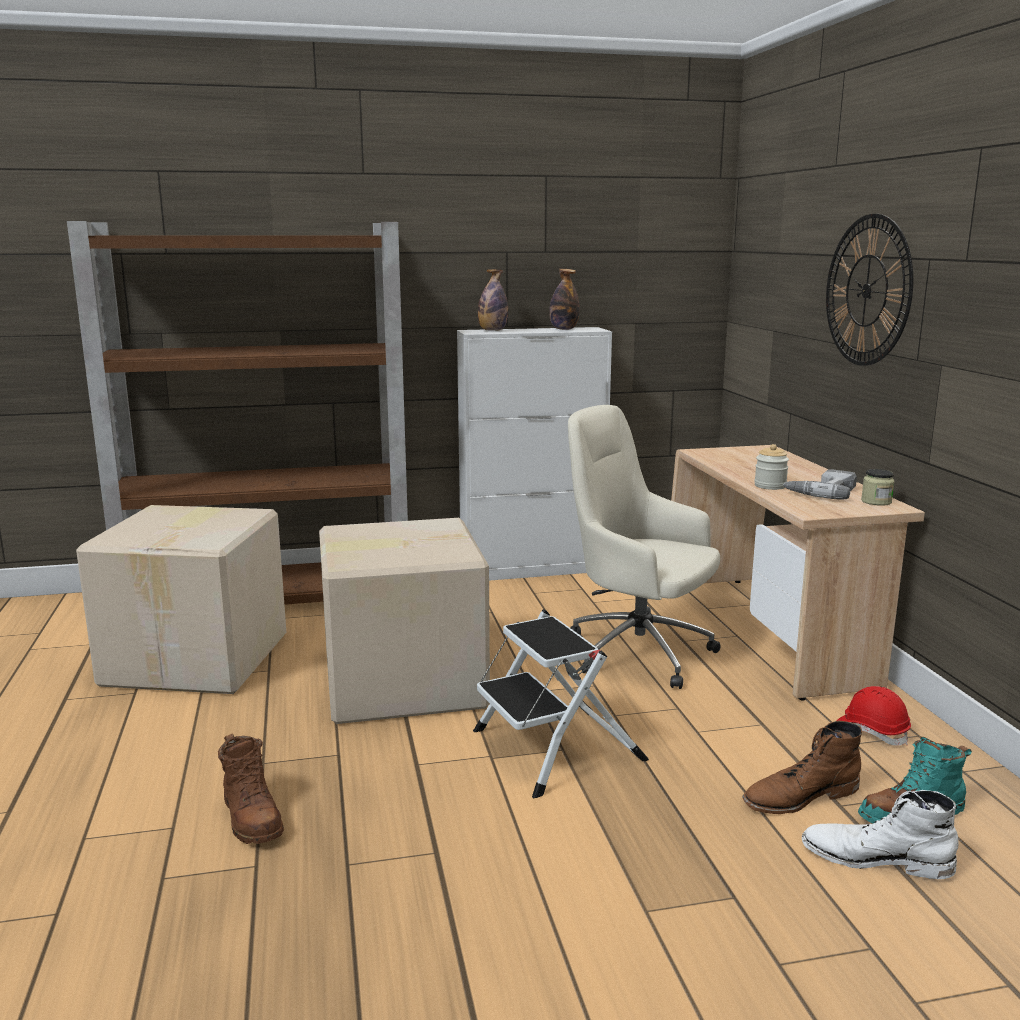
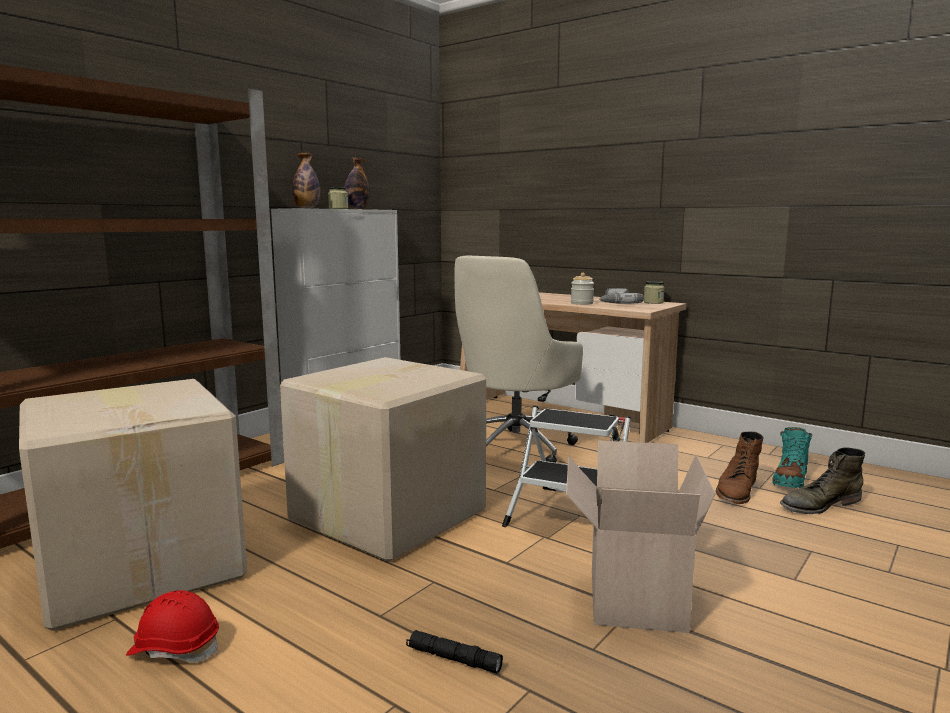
camera: 40 degrees left, 5 degrees down
(251, 818) = (453, 659): brown boot -> black flashlight
(455, 844) = (632, 598): none -> cardboard box
(534, 330) = (338, 208): none -> jar
(637, 654) = (515, 449): beige office chair -> beige office chair turned 45 degrees counterclockwise
(867, 291) = (605, 168): wall clock -> none
(872, 731) = (702, 449): red hard hat -> red hard hat (175, 649)
(876, 858) = (819, 505): white boot -> green boot

